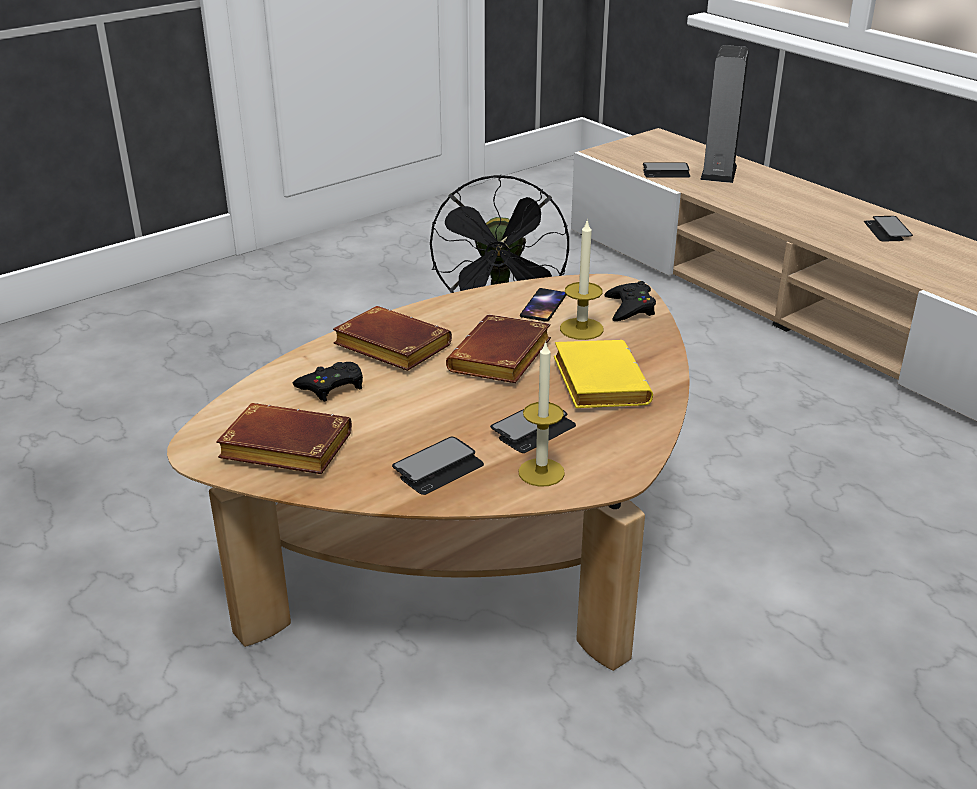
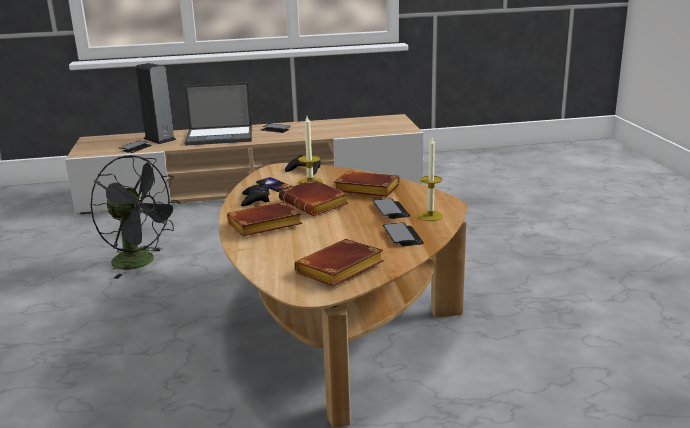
camera: 60 degrees left, 10 degrees down
(332, 386) = (286, 247): black game controller -> black game controller (255, 199)
(596, 382) = (364, 190): yellow book -> brown book
(792, 204) = (220, 136): none -> laptop

